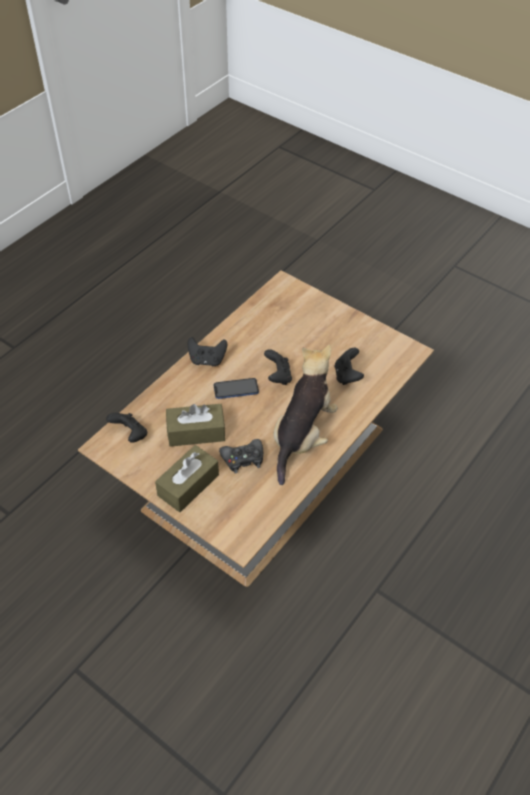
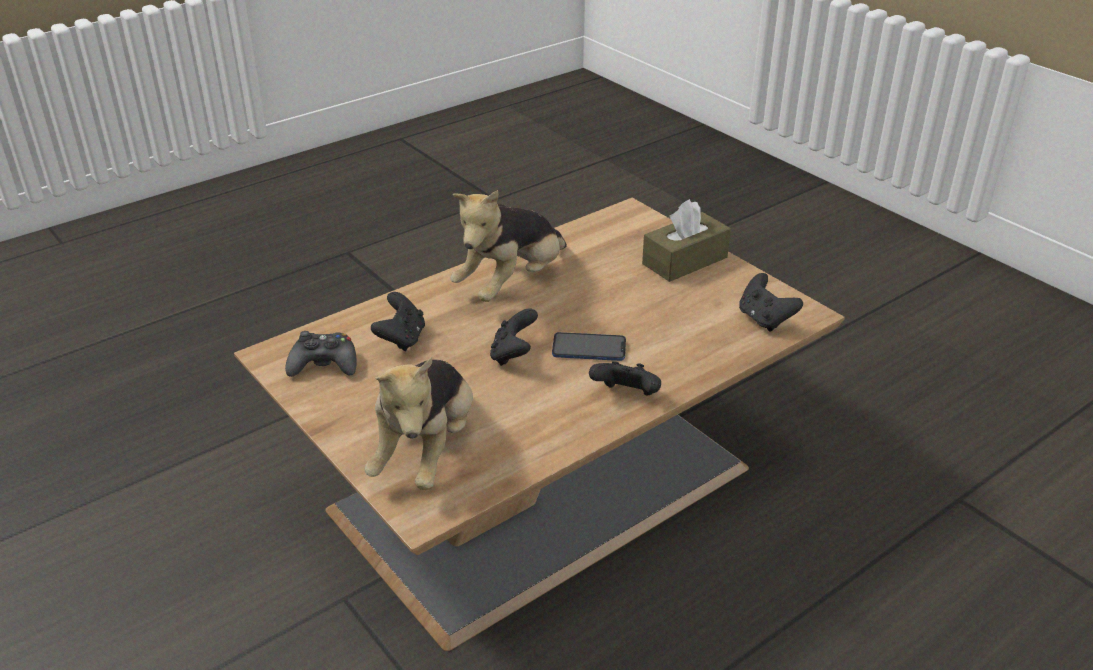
camera: 165 degrees left, 15 degrees down
(196, 432) = (664, 308): brown tissue box -> none
(243, 459) = (604, 273): black game controller -> black game controller (324, 364)
(296, 311) = (426, 451): none -> plush toy

